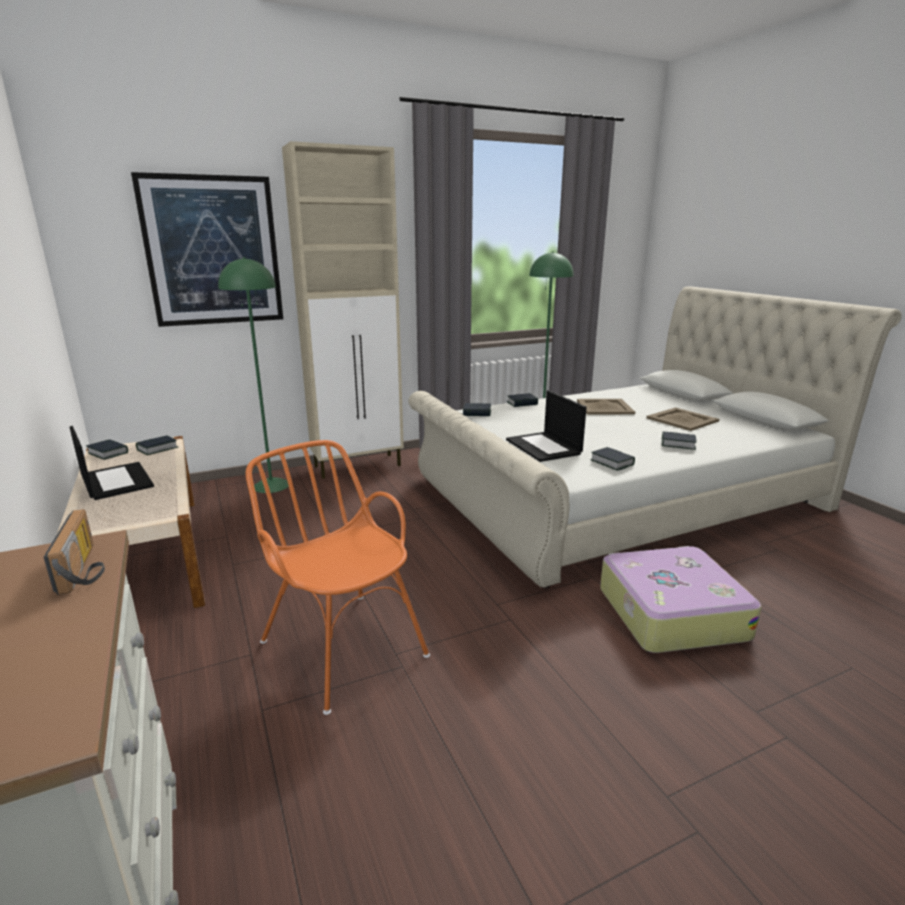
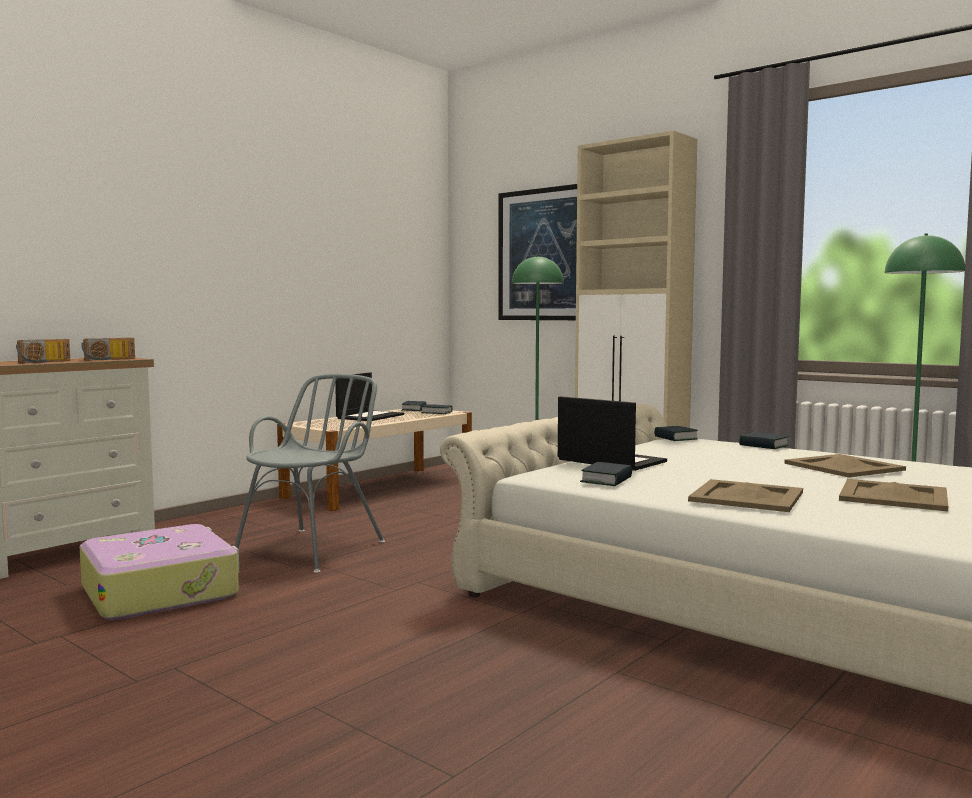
camera: 65 degrees right, 15 degrees down
(59, 642) = (45, 362): none -> radio
(341, 644) = (313, 548): orange chair -> grey chair
(544, 447) = (609, 461): laptop -> laptop turned 90 degrees clockwise
(669, 612) = (482, 655): suitcase -> suitcase (161, 591)
(678, 444) = (748, 496): book -> beige tray

